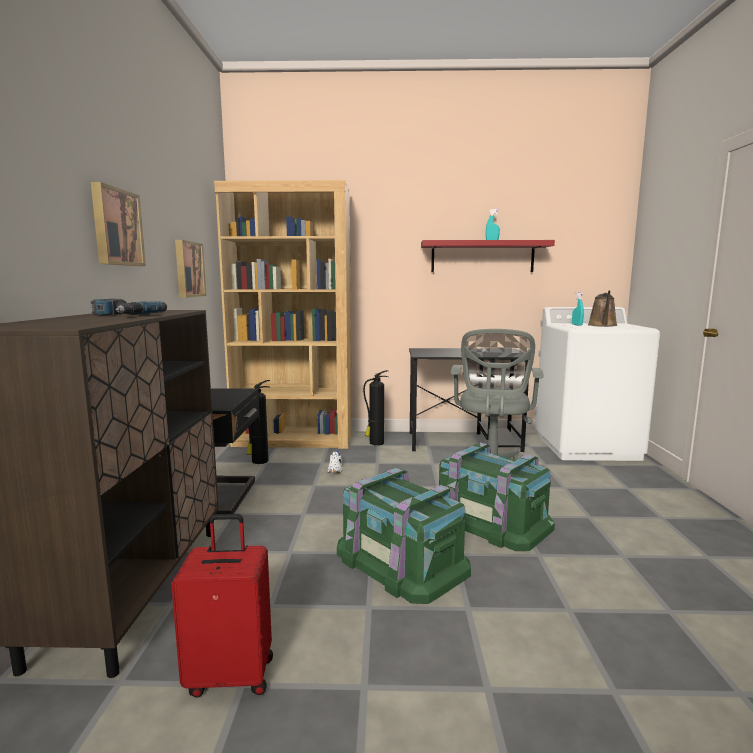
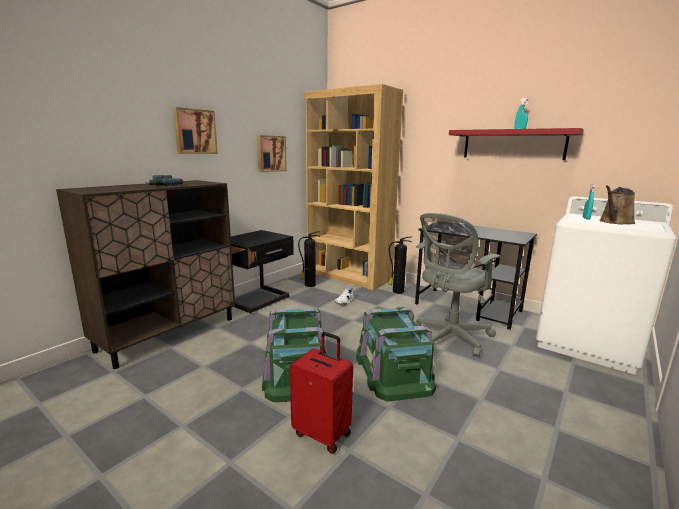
camera: 35 degrees right, 5 degrees up
(231, 675) = (147, 390): red suitcase -> red suitcase (323, 433)

